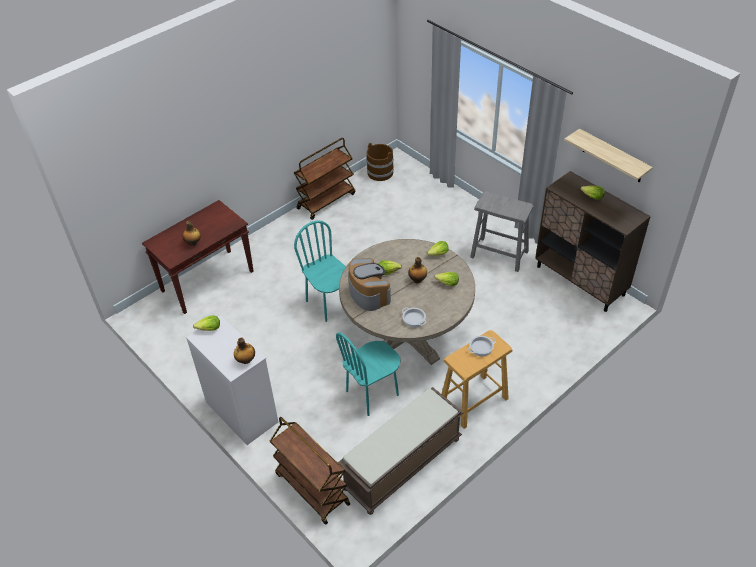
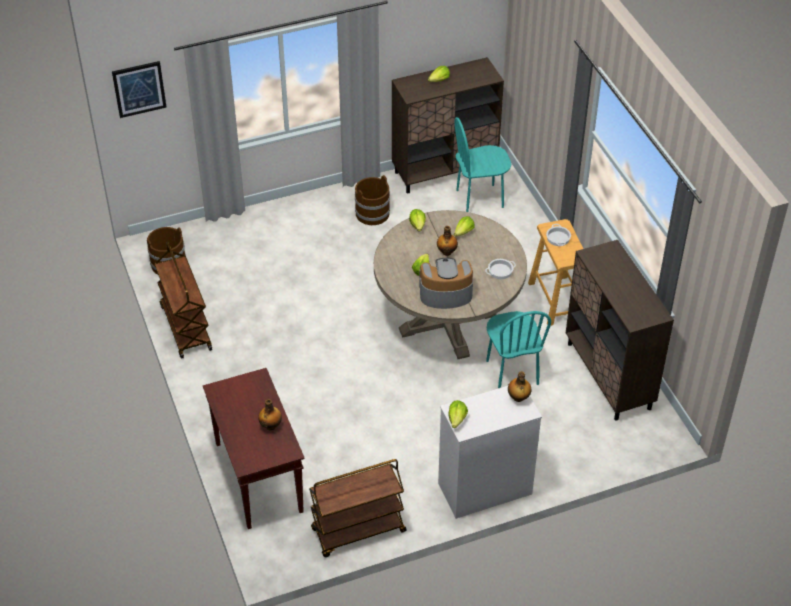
camera: 70 degrees left, 0 degrees up
(311, 489) = (609, 453): brown cart -> brown cart (358, 531)
(329, 304) = (364, 372): turquoise chair -> turquoise chair (480, 199)
(402, 464) = (609, 376): brown bench -> brown cabinet
(412, 40) = (139, 89): none -> picture
(499, 254) = (372, 213): grey stool -> brown bucket
(613, 156) = (434, 32): shelf -> none

